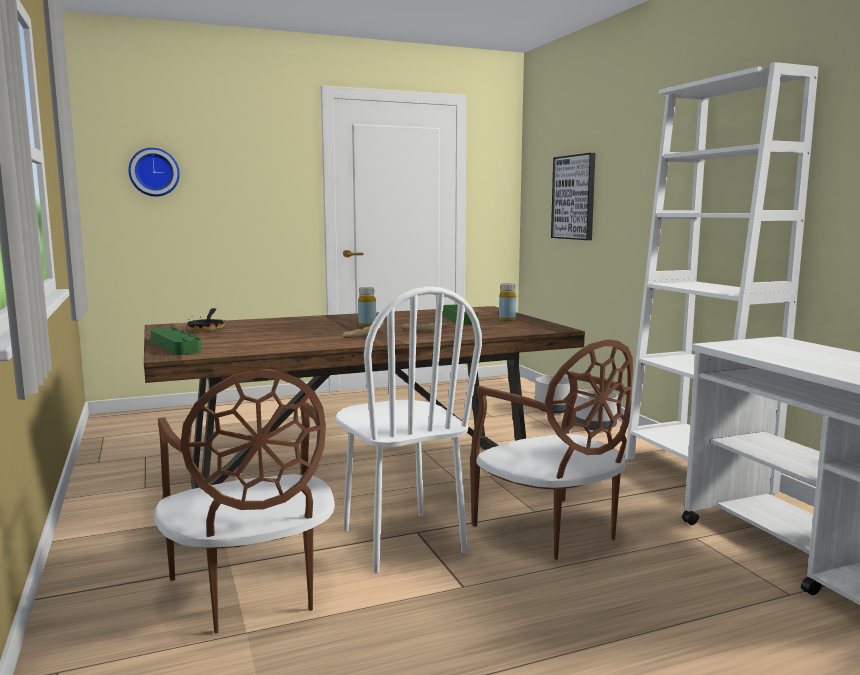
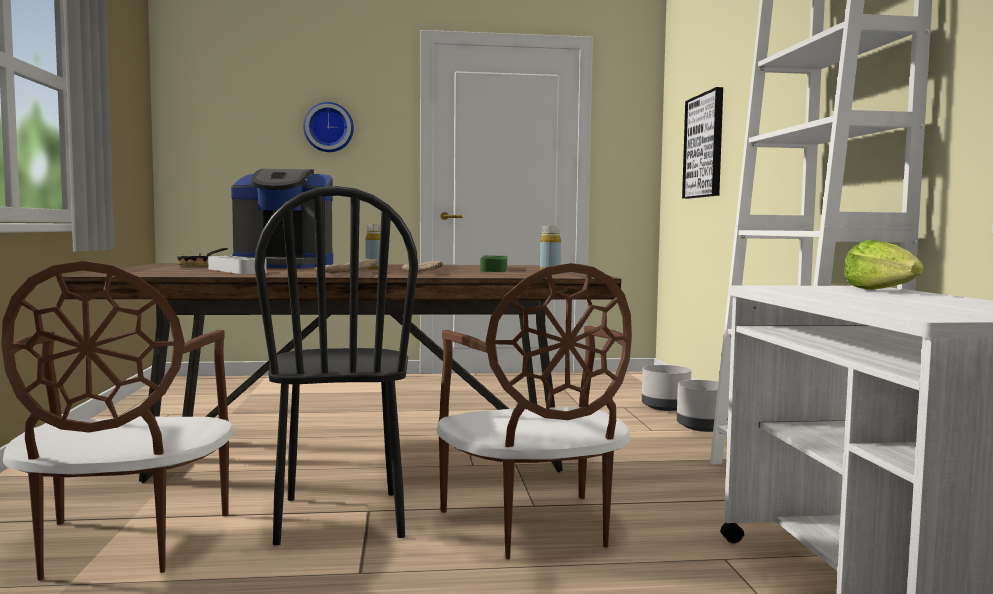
camera: 15 degrees right, 5 degrees down
(154, 172) = (238, 123): wall clock -> wall clock (329, 127)
(175, 346) = (130, 271): green tray -> none
(266, 338) = (236, 271): none -> grey tray
(279, 324) = (285, 266): none -> coffee machine
(401, 541) = (340, 517): white chair -> black chair
(800, 346) = (883, 290): none -> lettuce

